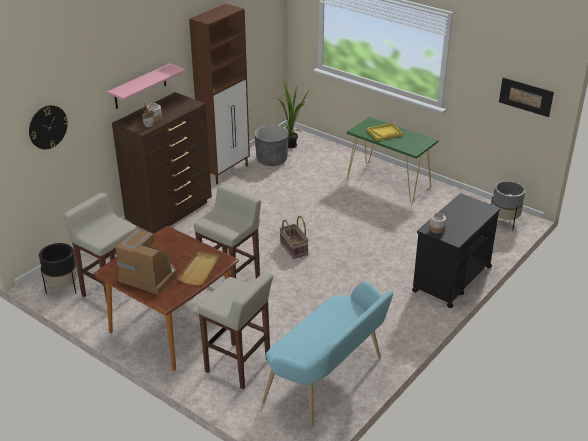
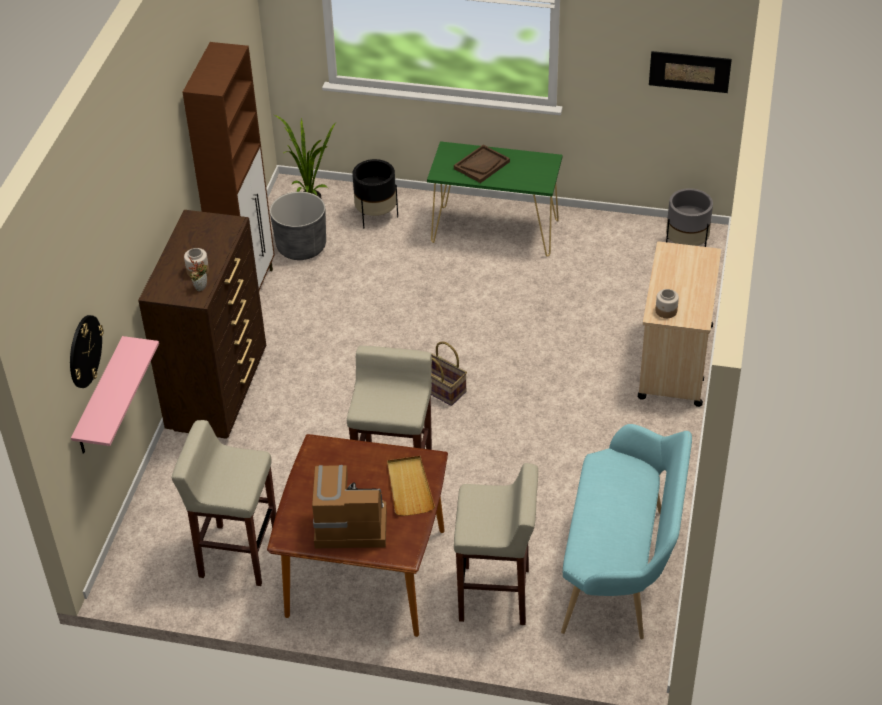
camera: 25 degrees left, 10 degrees up
(63, 288) = (160, 576): black planter -> black planter (376, 216)
(140, 86) = (152, 226): pink shelf -> pink shelf (100, 398)
(384, 133) = (481, 165): yellow tray -> brown tray
(451, 279) = (675, 362): black cart -> beige cart

